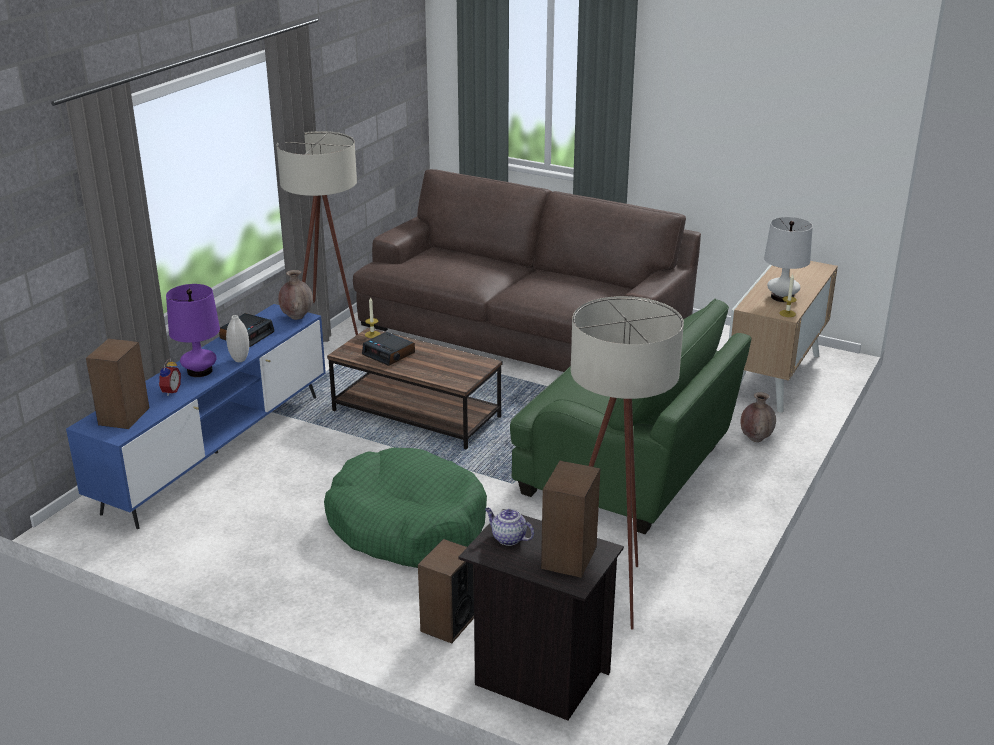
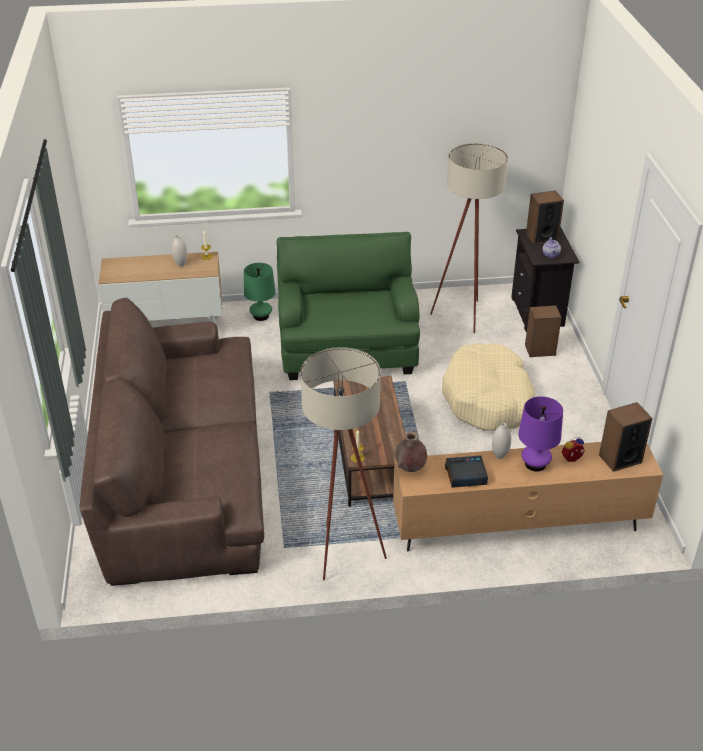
camera: 125 degrees left, 10 degrees up
(216, 452) = (519, 525): blue tv stand -> brown tv stand
(389, 354) = (377, 433): alarm clock -> none
(407, 525) = (488, 399): green dog bed -> beige dog bed
(755, 438) = (261, 316): brown vase -> green table lamp
(782, 297) = (181, 264): white table lamp -> white vase

